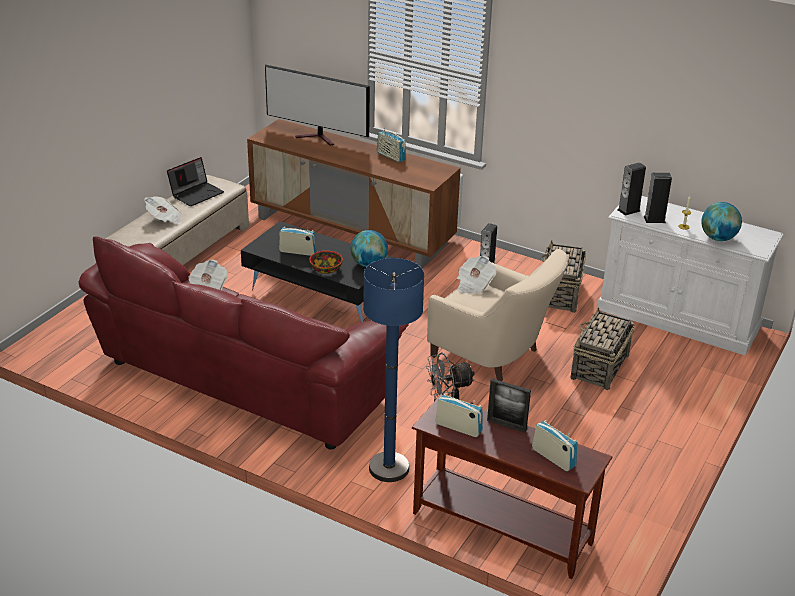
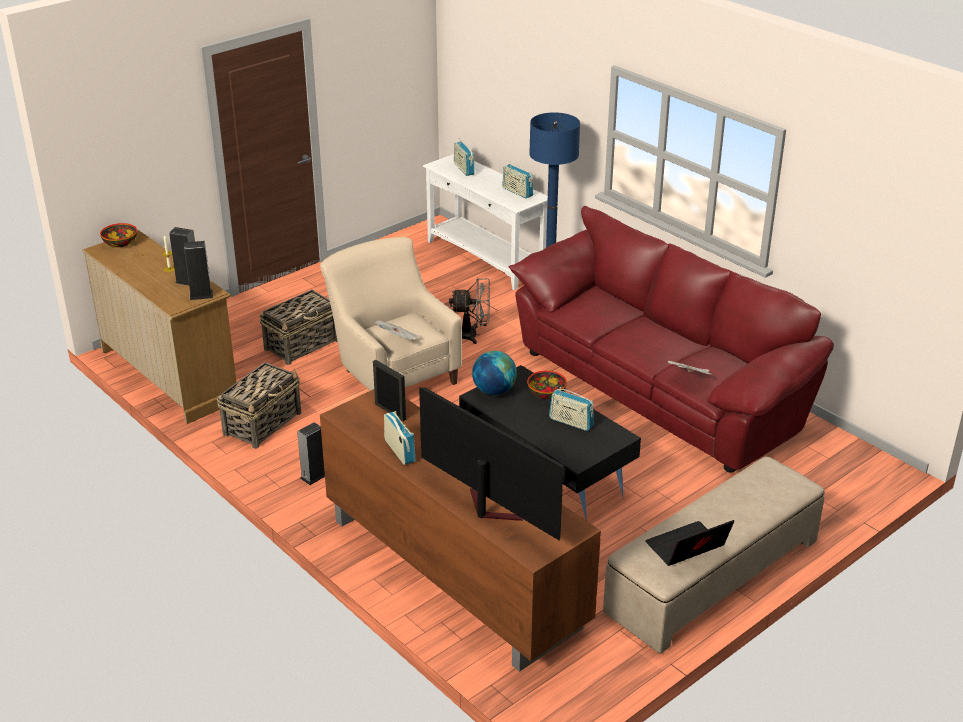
camera: 160 degrees left, 0 degrees up
(165, 219) = (736, 506): newspaper -> none
(501, 528) = (486, 259): brown console table -> white console table
(506, 425) = (481, 188): picture frame -> picture frame (390, 411)
(678, 319) = (170, 374): white cabinet -> brown cabinet
(718, 238) = (153, 253): globe -> none
(760, 242) = (120, 243): none -> bowl

